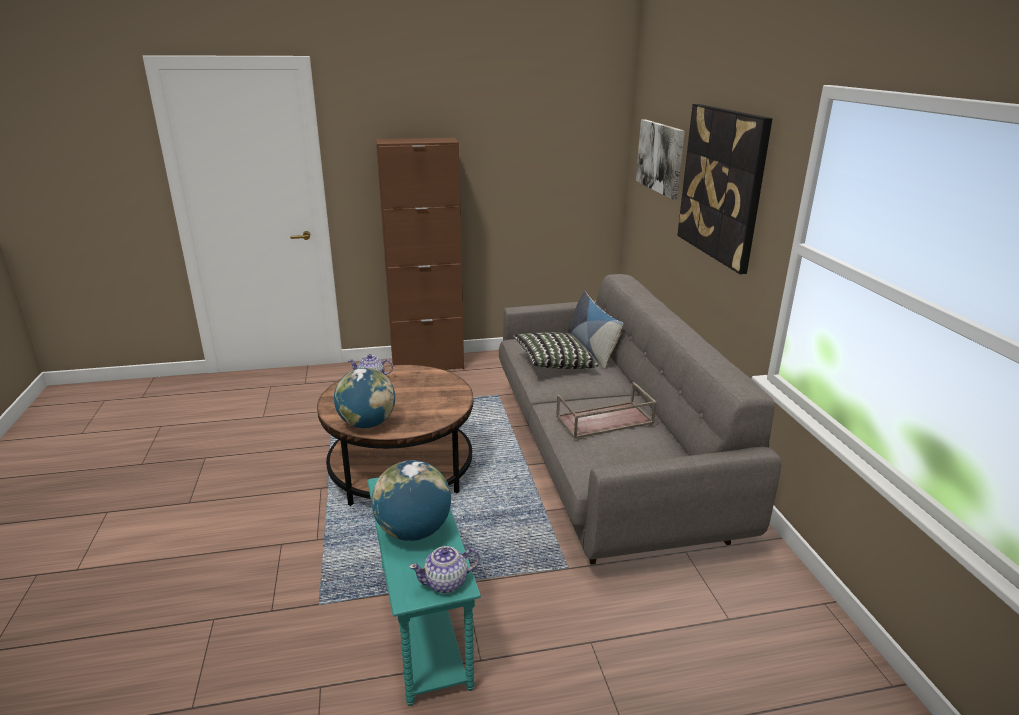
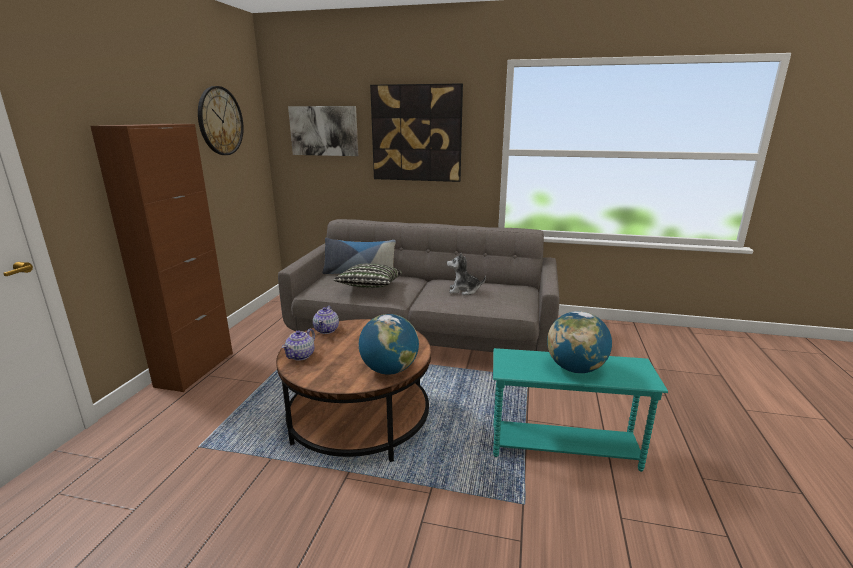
camera: 65 degrees left, 5 degrees down
(446, 582) = (636, 366): teapot -> teapot (327, 330)
(545, 134) = (220, 121): none -> wall clock
(604, 420) = (464, 290): brown tray -> plush toy

